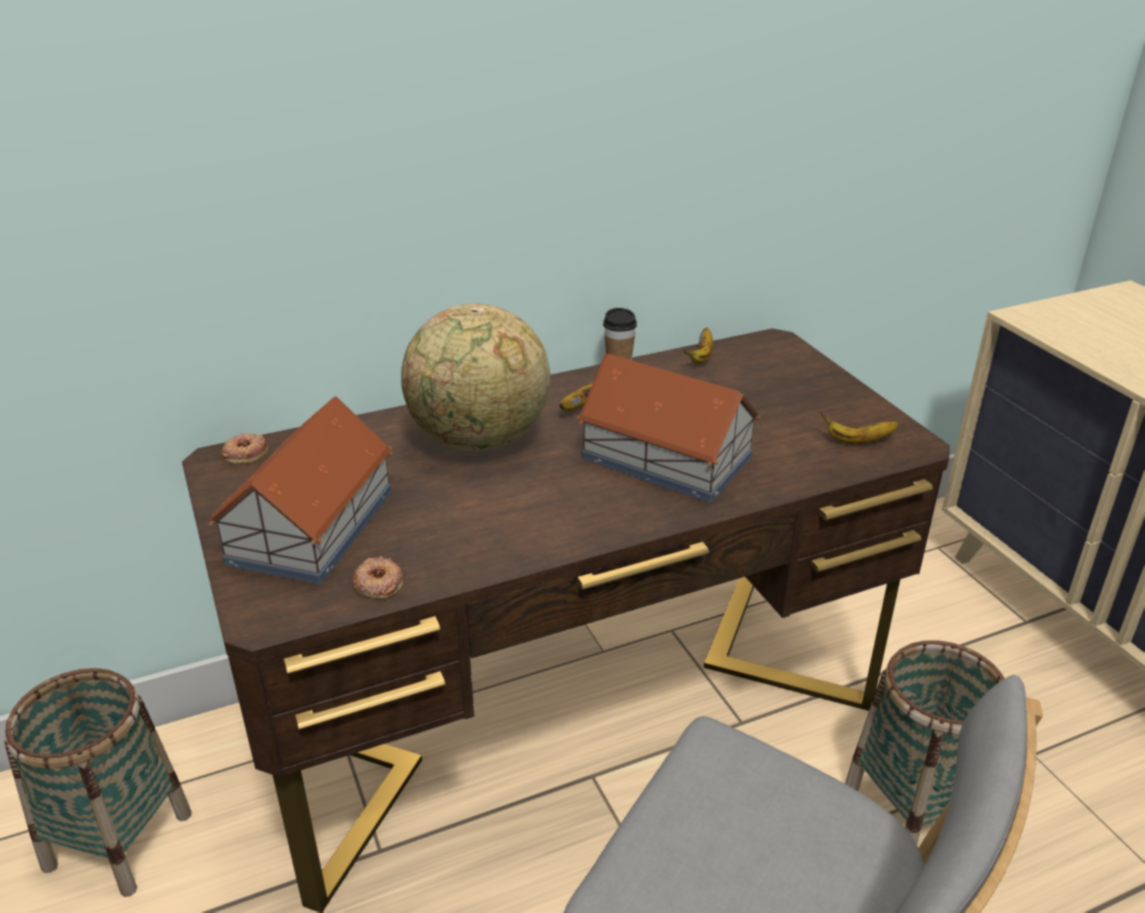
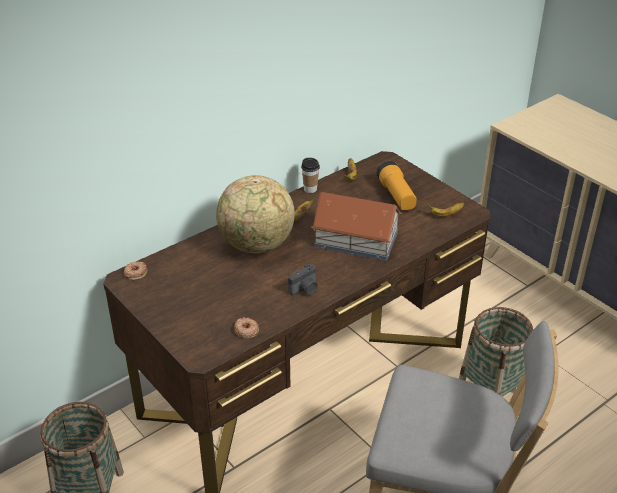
camera: 15 degrees left, 5 degrees up
(309, 527) = (195, 308): toy house -> none
(529, 528) = (305, 289): none -> camera
(772, 398) = (396, 196): none -> flashlight

